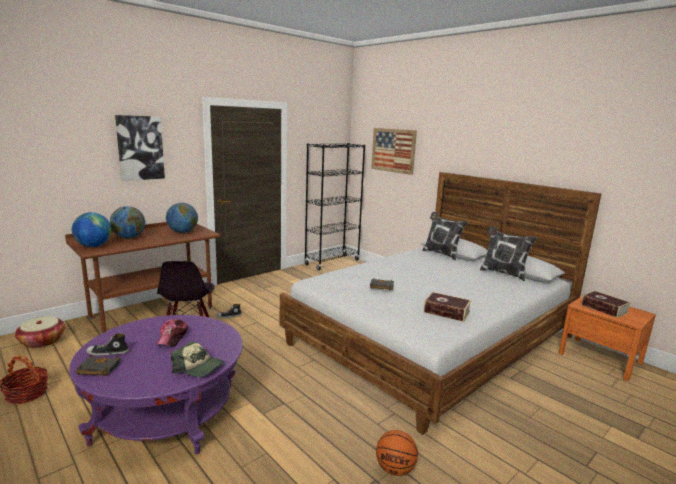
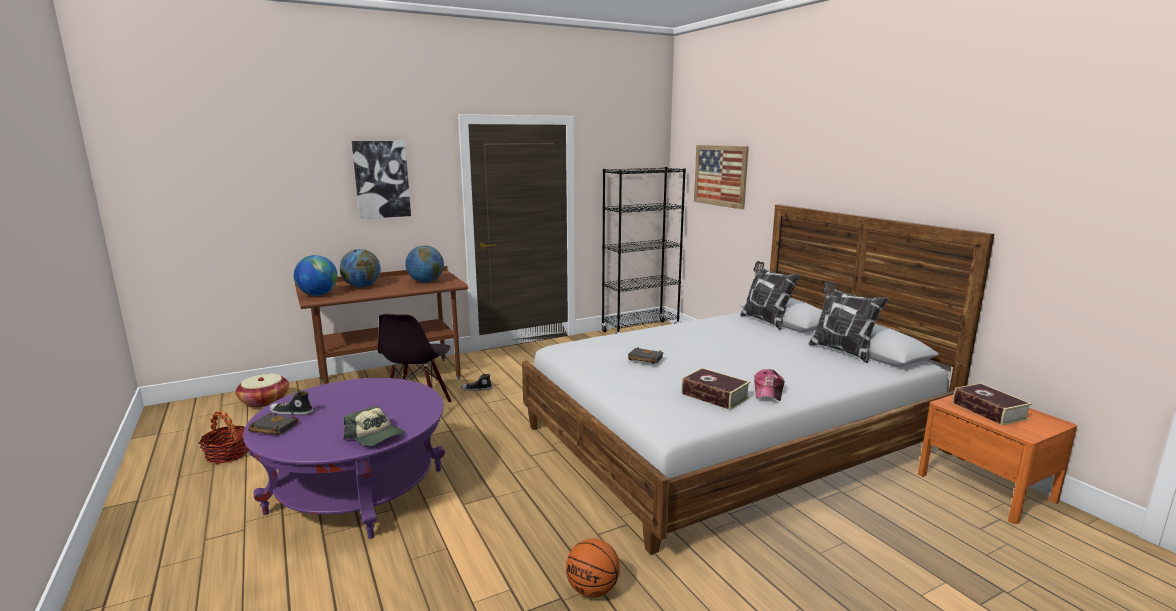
camera: 15 degrees right, 0 degrees up
(172, 337) = (366, 402): cap -> cap (768, 391)

